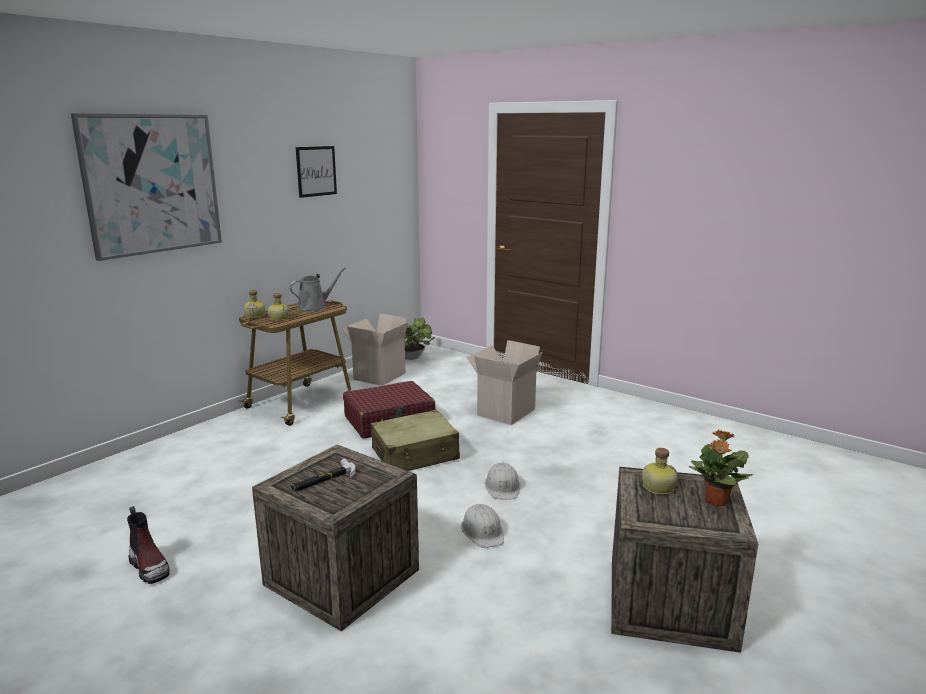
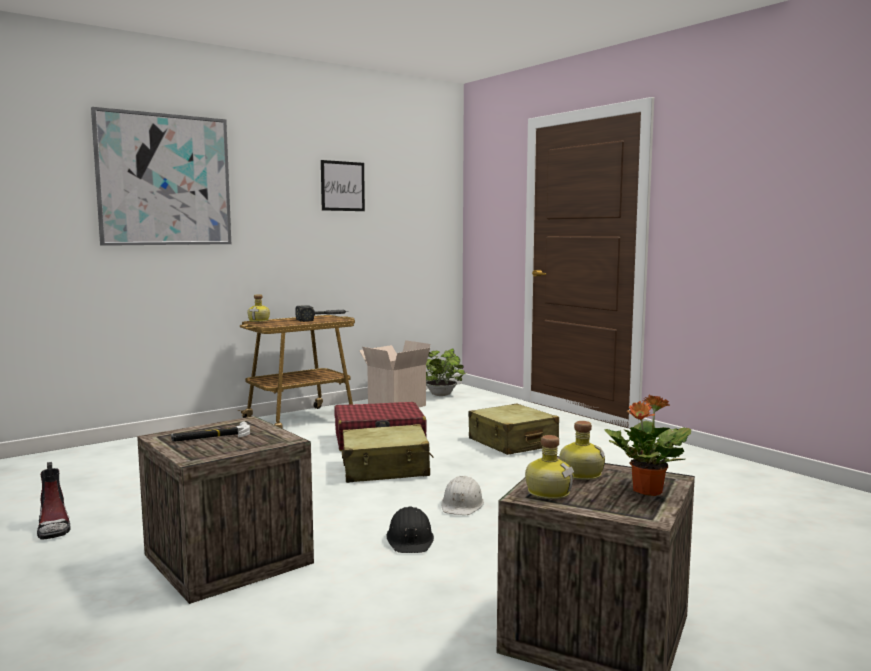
camera: 15 degrees right, 10 degrees down
(279, 318) = (279, 324): bottle -> bottle (548, 492)
(314, 307) = (323, 319): grey watering can -> hammer
(483, 531) = (410, 539): white hard hat -> black hard hat
(505, 411) = (512, 443): cardboard box -> beige suitcase

